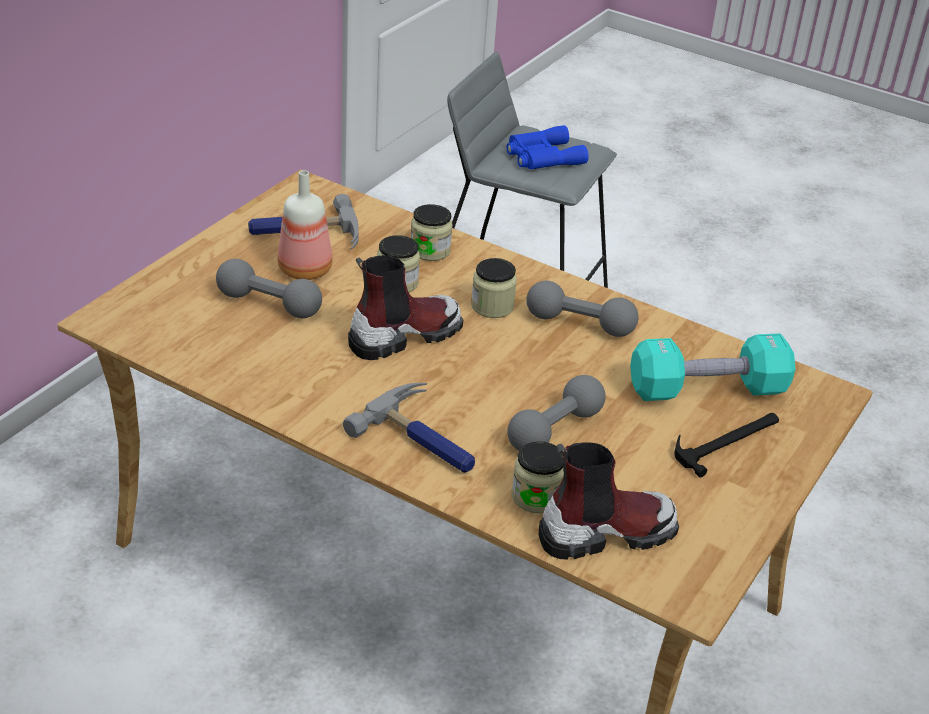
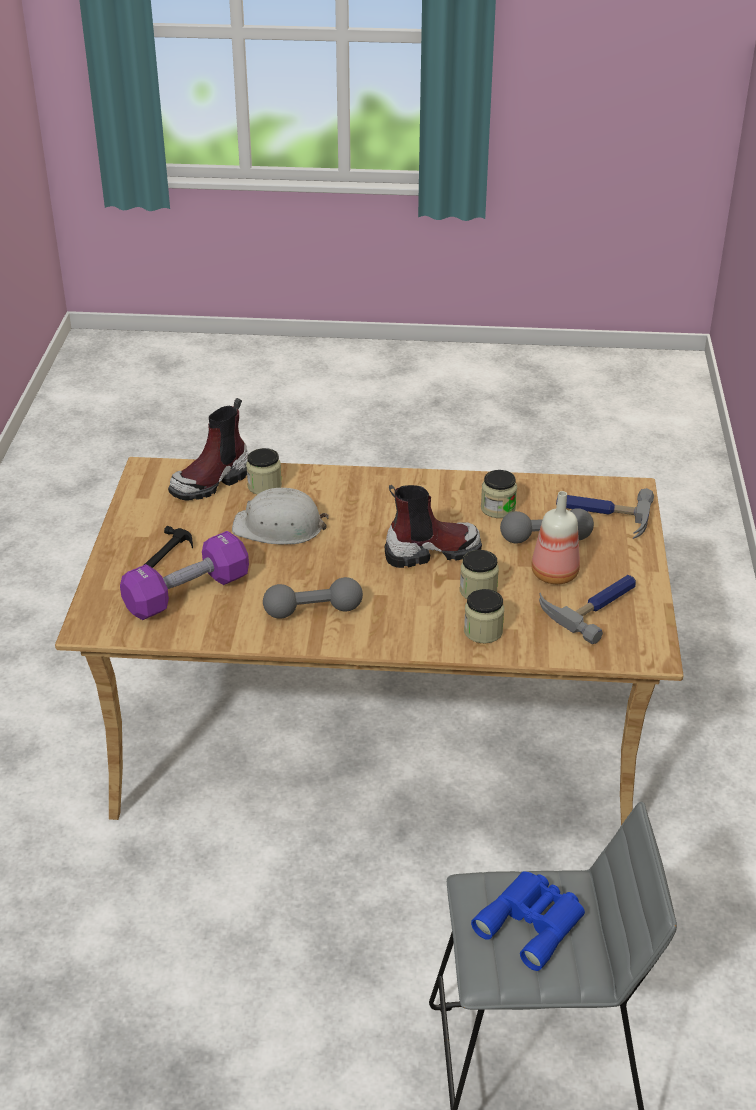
camera: 155 degrees right, 0 degrees up
(404, 336) = (431, 552): boot -> boot turned 135 degrees counterclockwise
(424, 439) = (356, 493): hammer -> hammer (602, 515)
(492, 306) = (390, 600): jar -> jar (498, 509)
(555, 430) = (279, 527): grey dumbbell -> white hard hat
(707, 390) = (187, 593): turquoise dumbbell -> purple dumbbell

